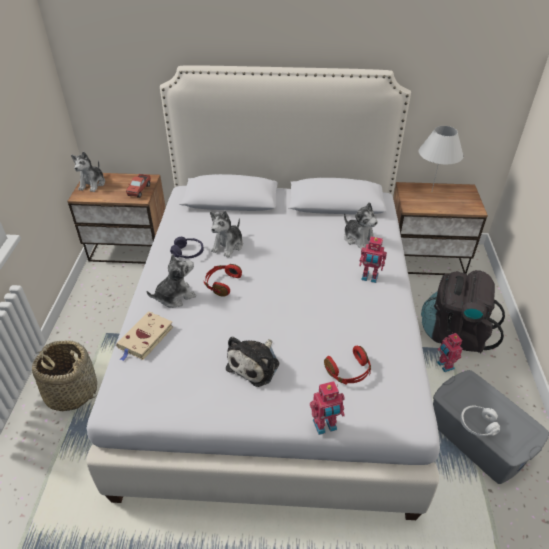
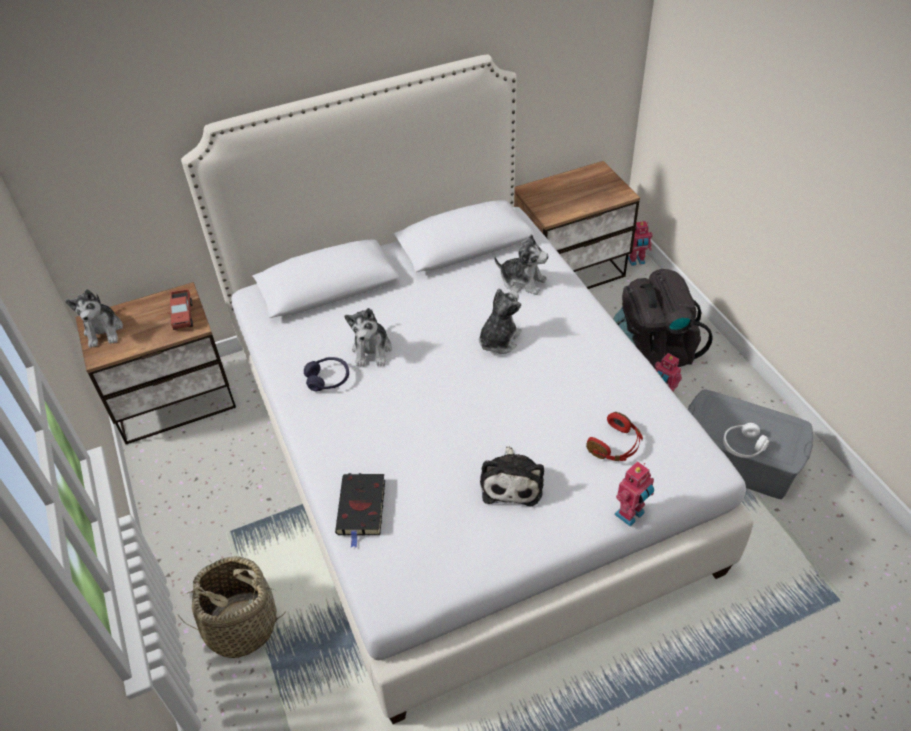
camera: 25 degrees left, 5 degrees up
(145, 339) = (361, 509): beige book -> black book
(175, 296) = (356, 442): plush toy -> plush toy (498, 340)
(222, 283) = (402, 402): red headphones -> none
(369, 278) = (566, 327): toy robot -> toy robot (636, 261)
(431, 192) = (561, 187): white table lamp -> none

